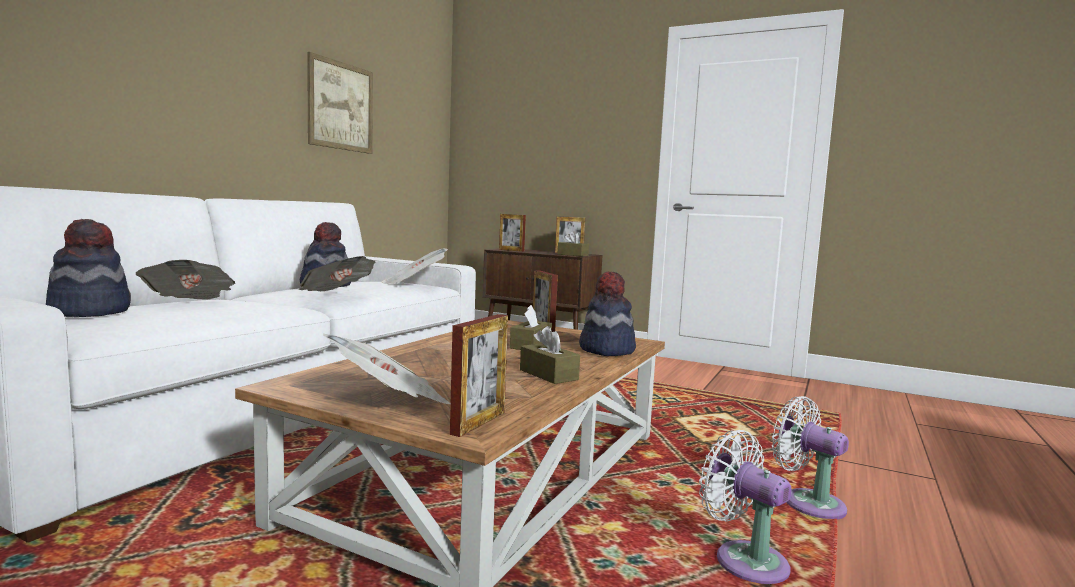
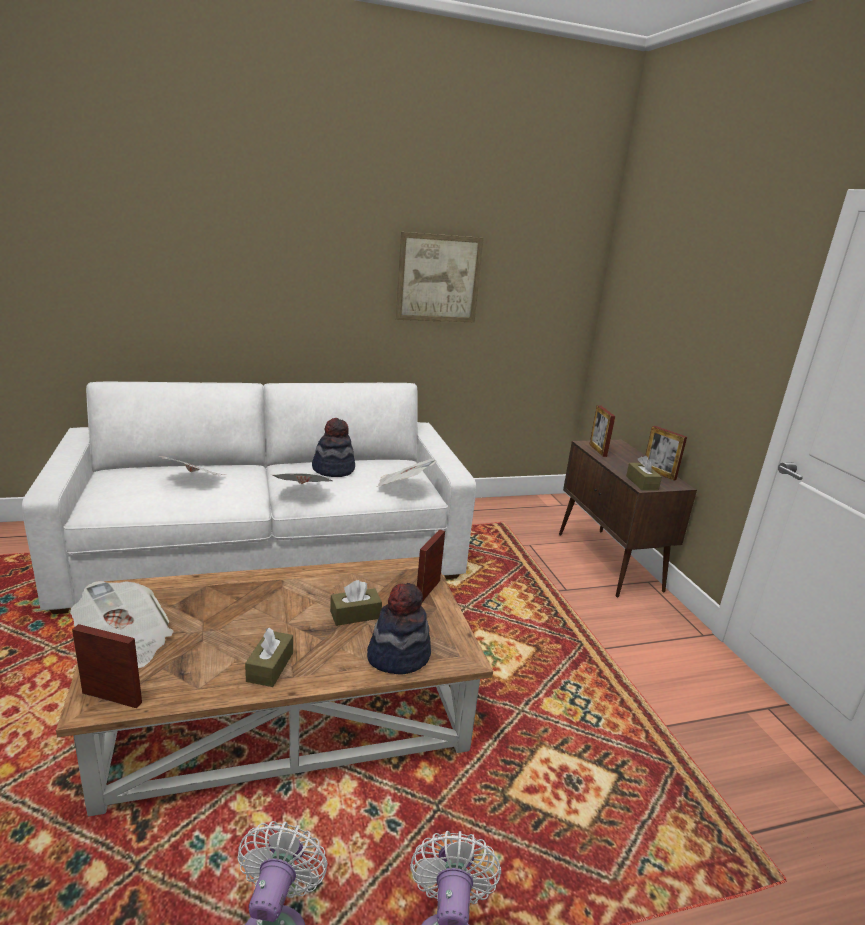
camera: 45 degrees right, 15 degrees up
(90, 311) = (130, 479): hat -> none
(478, 423) = (112, 697): picture frame -> picture frame turned 150 degrees counterclockwise

